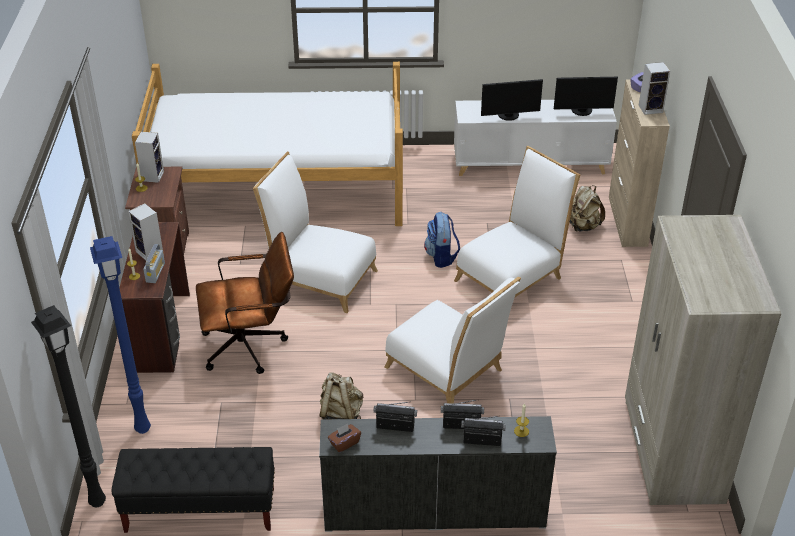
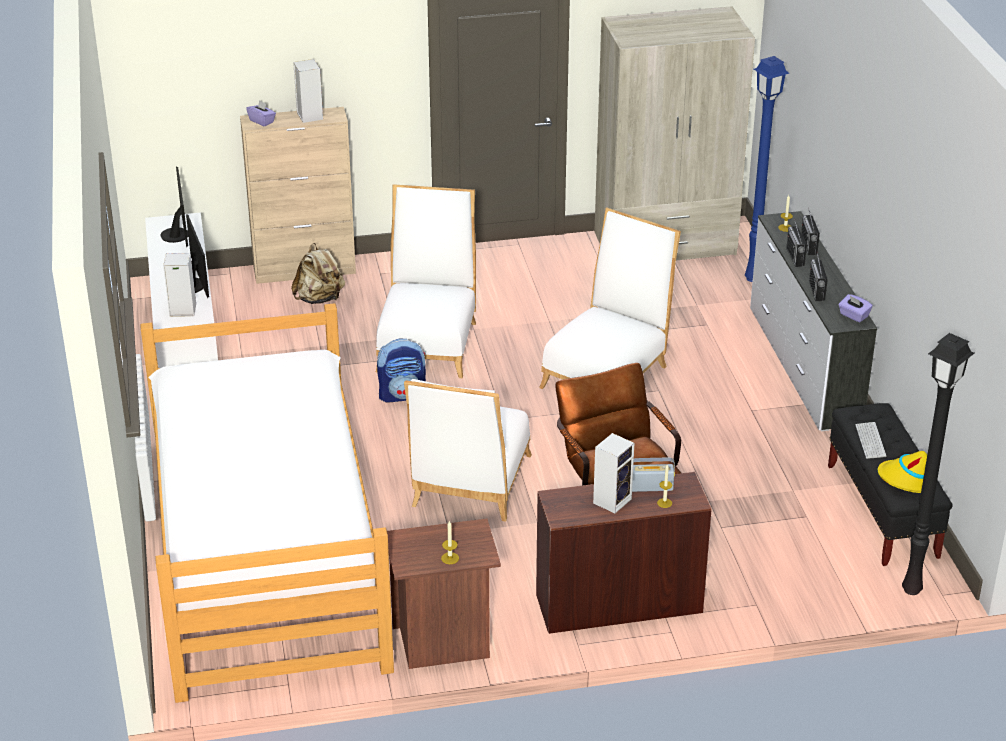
camera: 100 degrees left, 5 degrees down
(141, 428) = (789, 582): blue floor lamp -> blue floor lamp (752, 279)
(151, 466) = (906, 480): none -> yellow hat
(152, 175) = (415, 554): speaker -> speaker (181, 310)
(212, 456) = (870, 441): none -> keyboard
(341, 414) = (701, 437): beige backpack -> none
(344, 443) = (853, 316): brown tissue box -> purple tissue box
(512, 276) = (428, 342): white chair -> white chair turned 60 degrees clockwise

